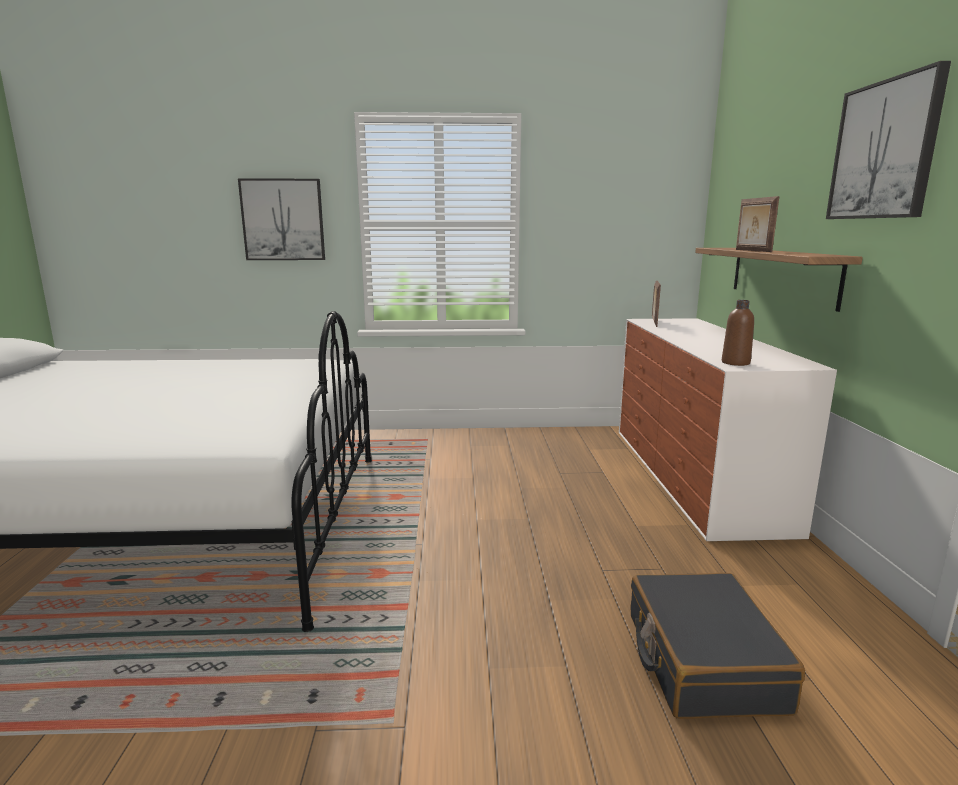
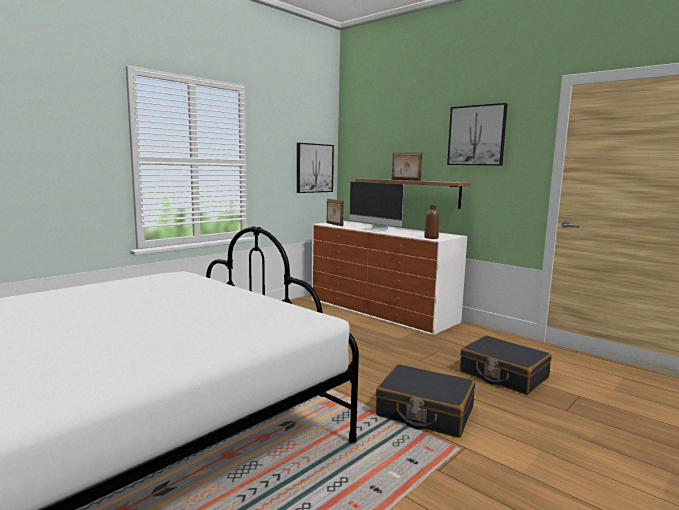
camera: 45 degrees left, 5 degrees down
(283, 220) = (59, 153): picture -> picture (314, 168)
(456, 645) = (424, 412): none -> black suitcase
(688, 337) = (375, 229): none -> monitor

